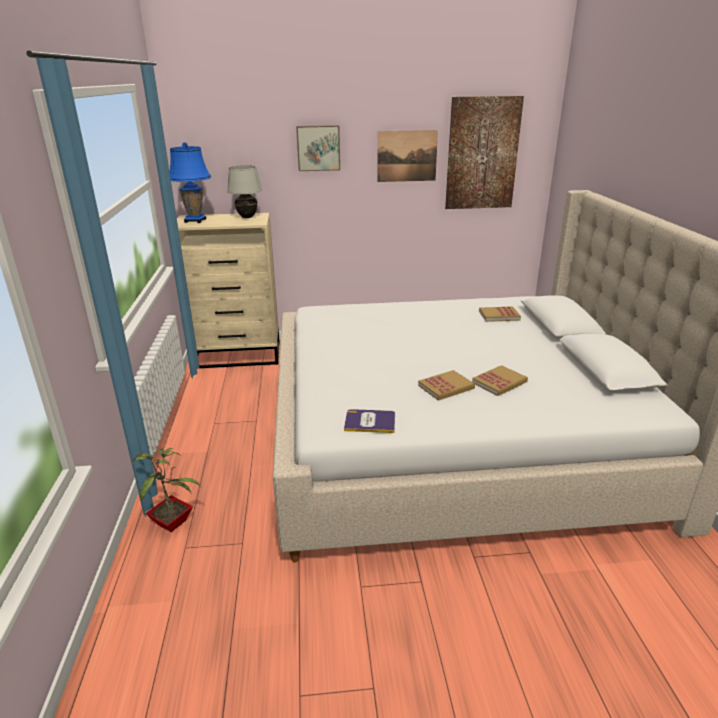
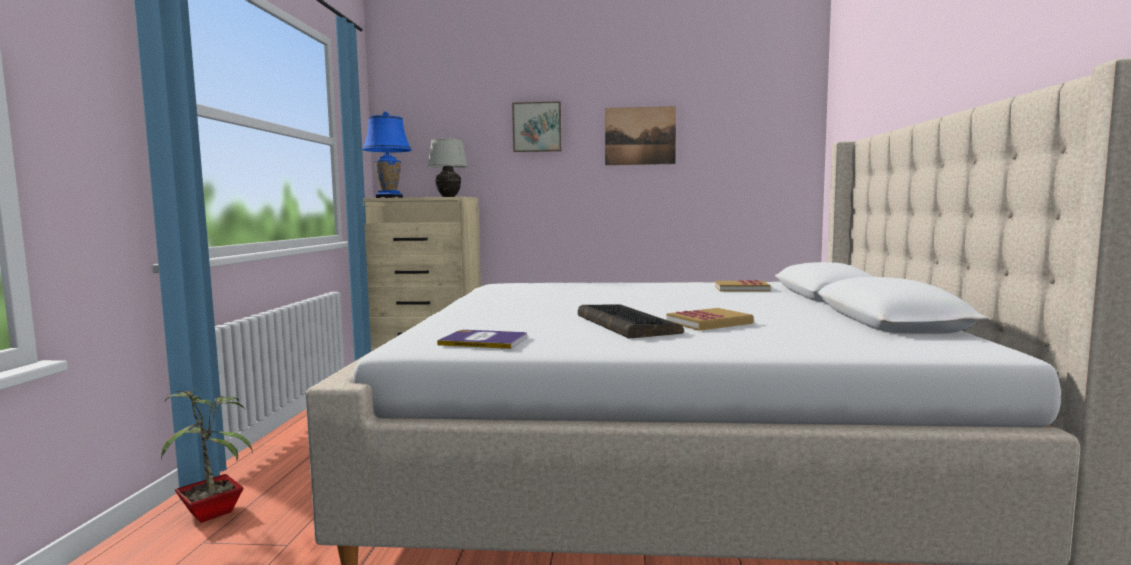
camera: 10 degrees right, 20 degrees down
(446, 387) = (624, 323): book -> keyboard
(482, 154) = (732, 133): picture -> none

